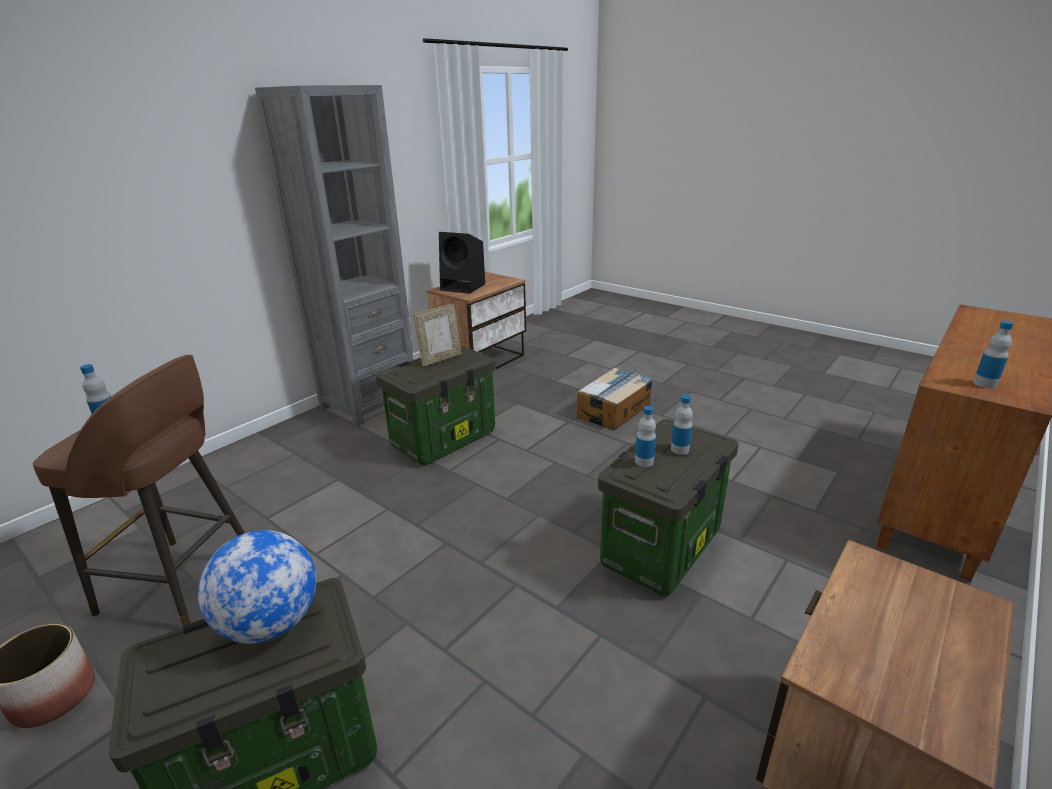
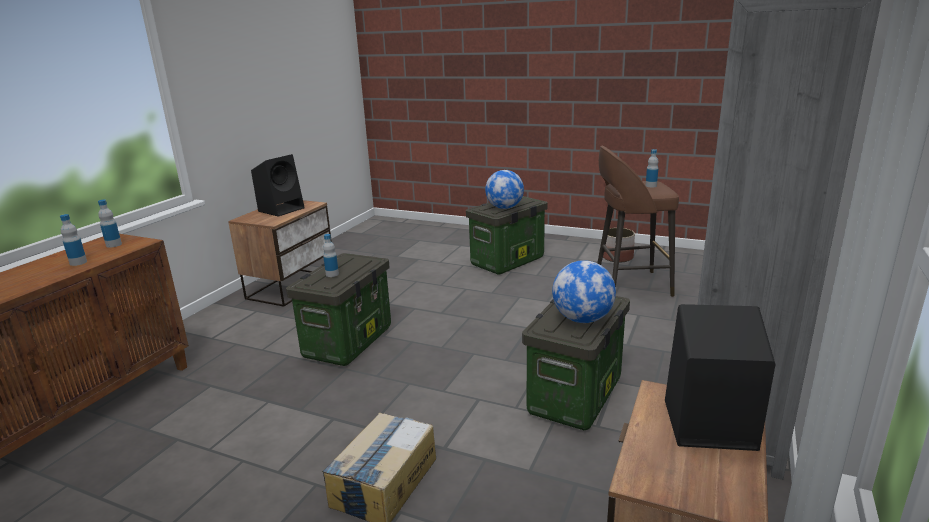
camera: 165 degrees right, 5 degrees down
(440, 359) = (582, 319): picture frame -> globe
(644, 461) = (358, 265): bottle -> bottle (78, 262)
(906, 648) = (282, 209): none -> black speaker

